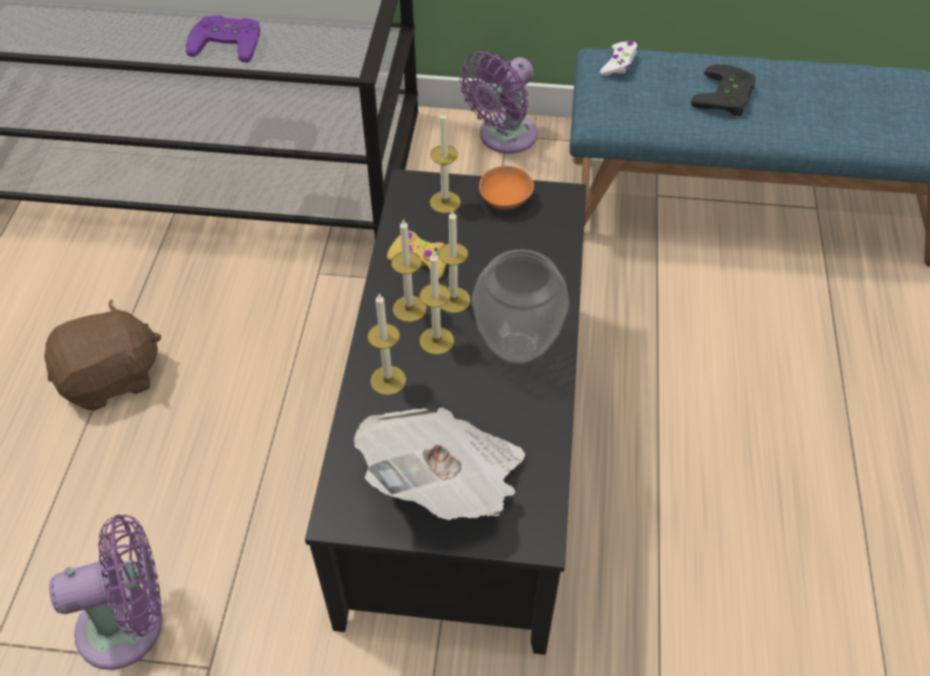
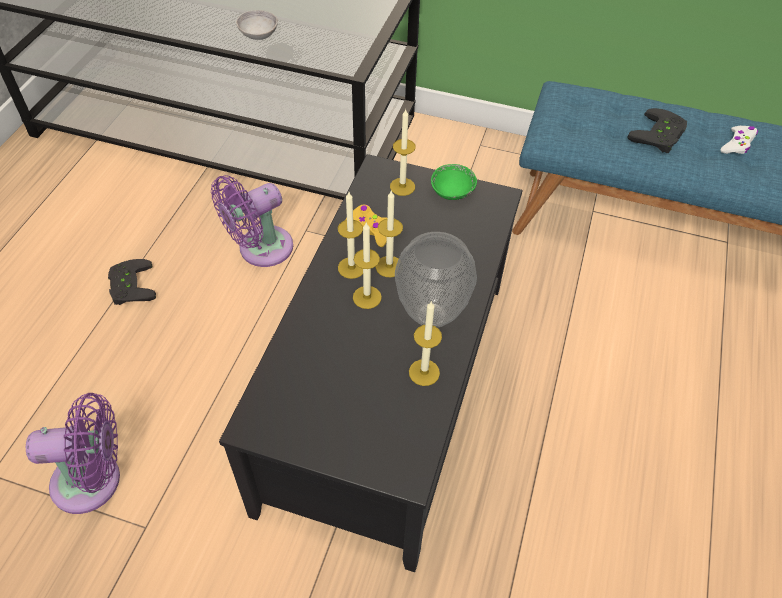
camera: 10 degrees right, 0 degrees up
(112, 378) = (129, 286): brown plush toy -> black game controller
(229, 41) = (258, 35): purple game controller -> grey bowl
(388, 380) = (319, 323): candle -> candle (424, 372)
(446, 482) = (345, 415): newspaper -> none
(503, 137) = (477, 146): purple fan -> purple fan (260, 249)
(505, 199) = (452, 192): orange bowl -> green bowl
(619, 64) = (574, 97): white game controller -> white game controller (737, 144)

